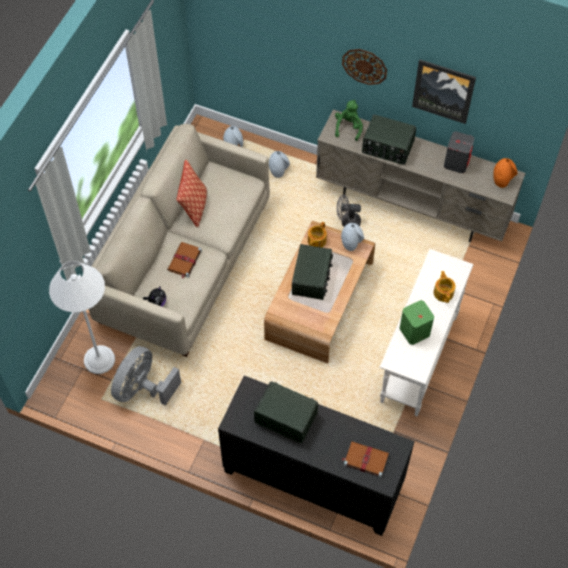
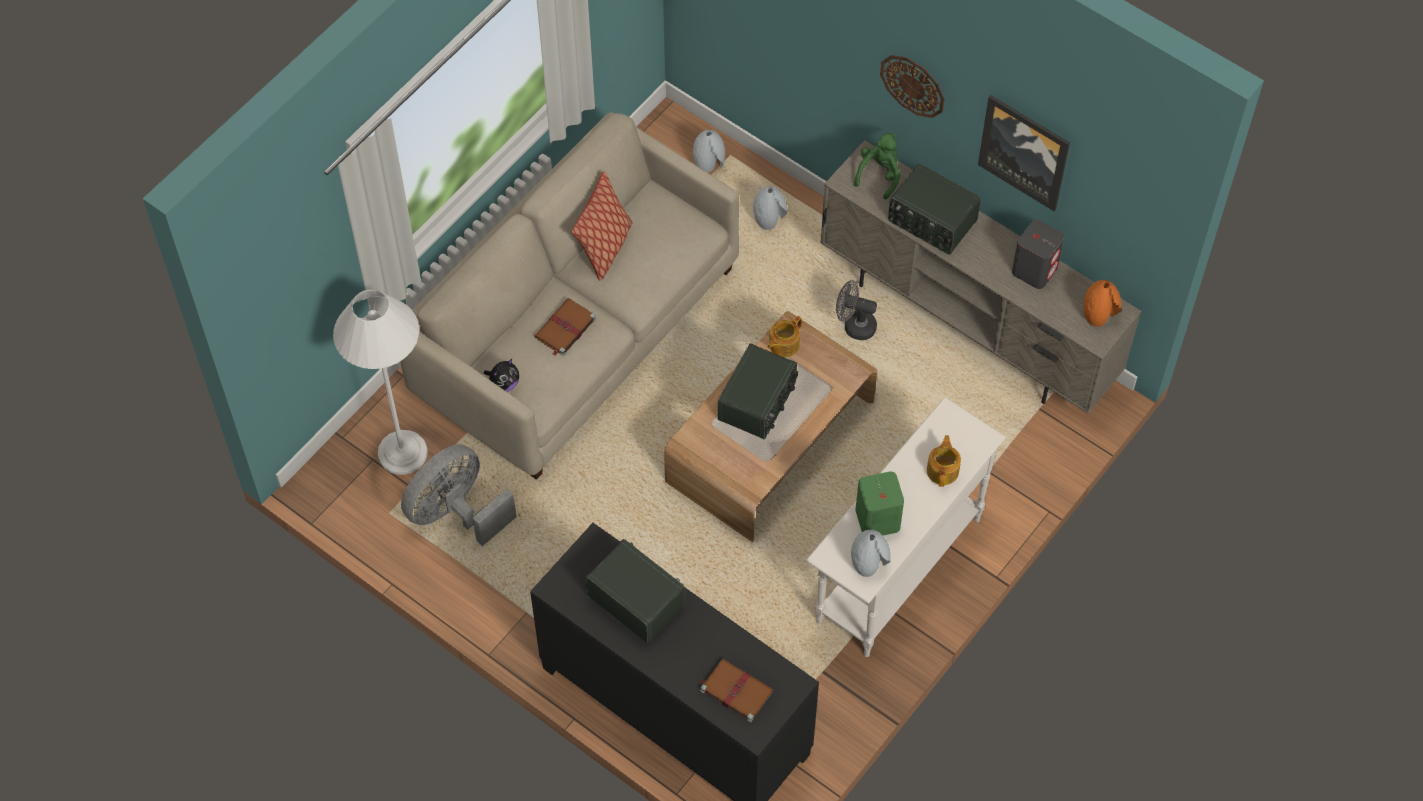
camera: 15 degrees right, 0 degrees up
(351, 244) = (837, 362): grey vase -> grey vase (869, 564)

